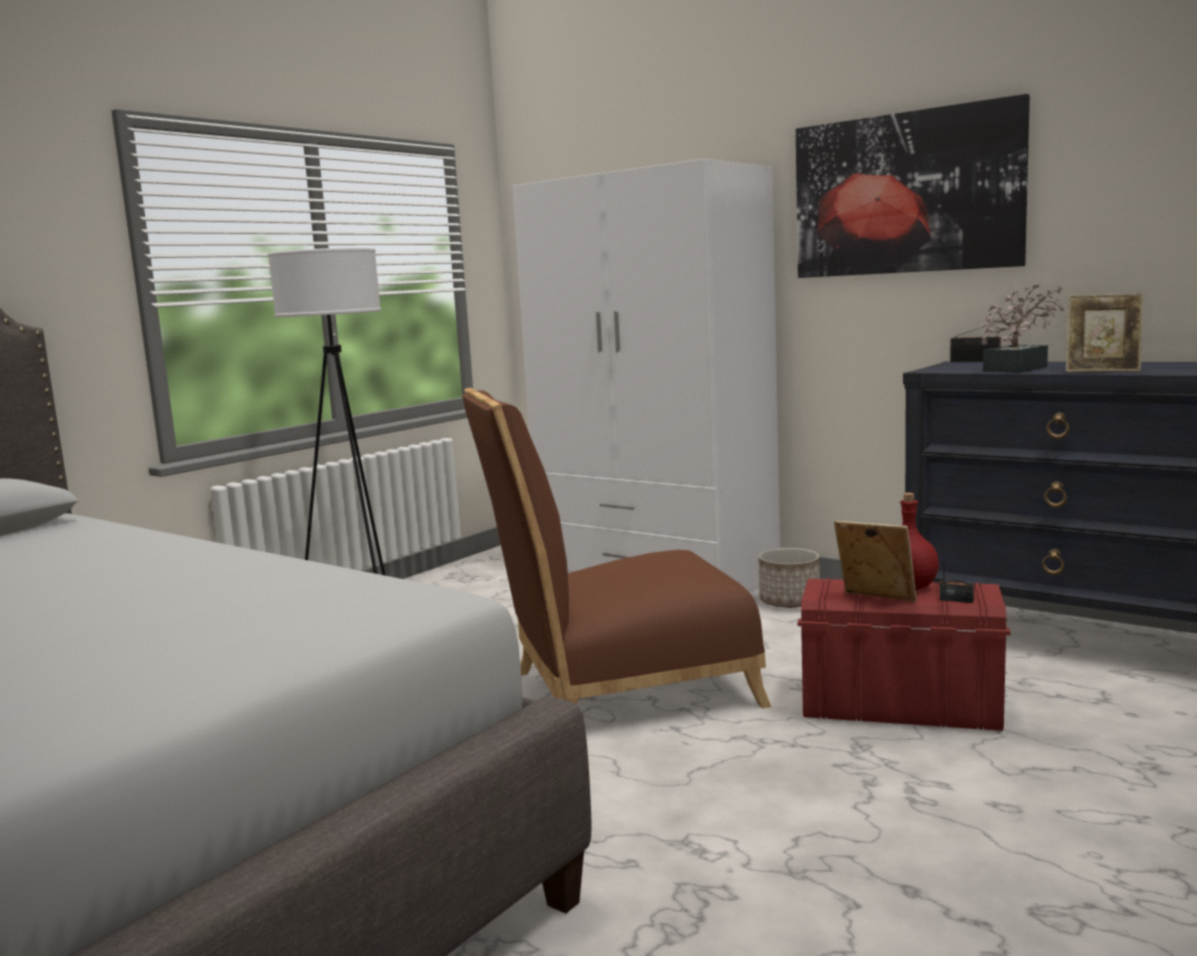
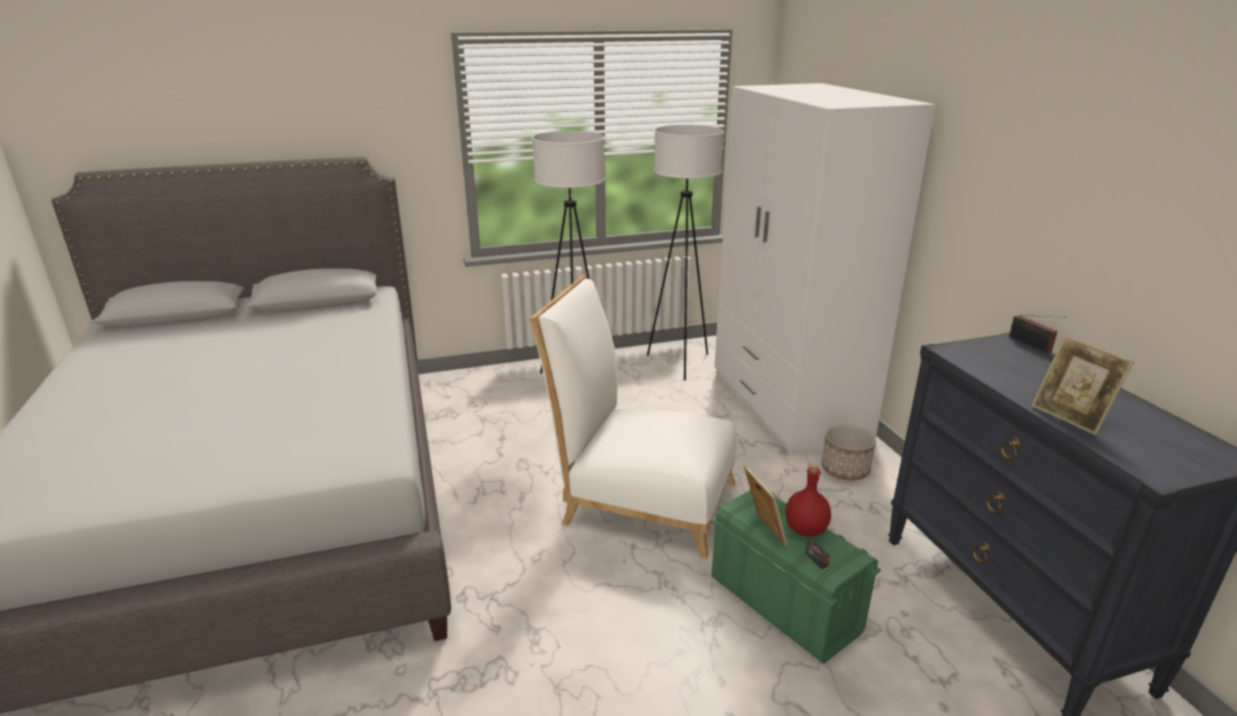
camera: 35 degrees right, 15 degrees up
(480, 579) = (679, 363): none -> white floor lamp
(618, 691) = (639, 499): brown chair -> white chair
(899, 707) = (784, 604): red storage box -> green storage box
(906, 193) = (1027, 164): picture -> none
(1020, 368) = (1022, 378): potted plant -> none

